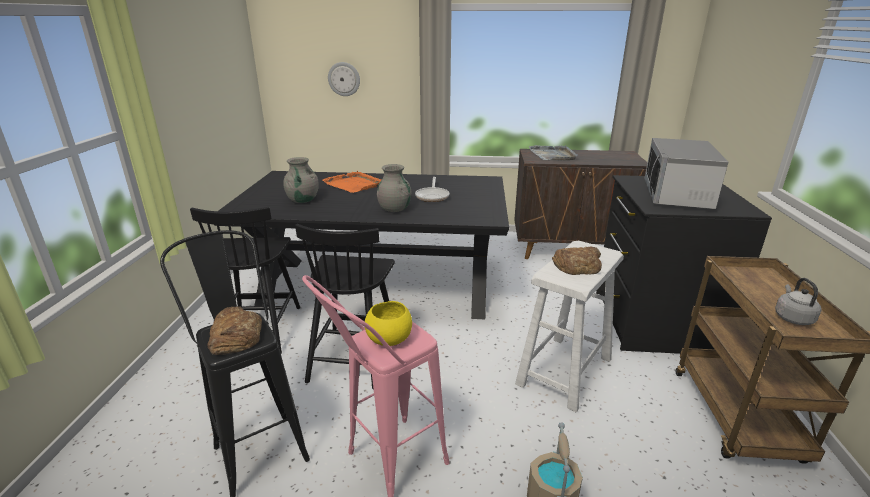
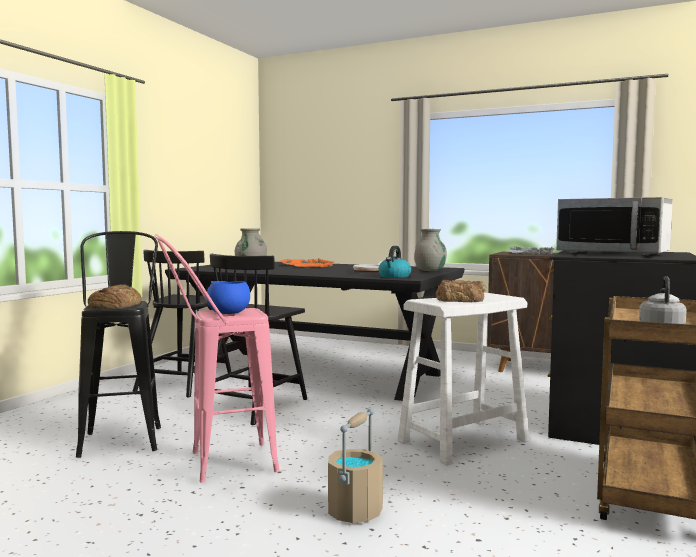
camera: 20 degrees right, 20 degrees down
(344, 79) = (332, 187): wall clock -> none
(390, 338) = (229, 313): yellow bowl -> blue bowl
(394, 209) = (324, 272): grey vase -> grey vase (430, 270)
(473, 216) = (394, 277): none -> kettle
(677, 196) = (613, 254): microwave -> microwave turned 90 degrees counterclockwise

